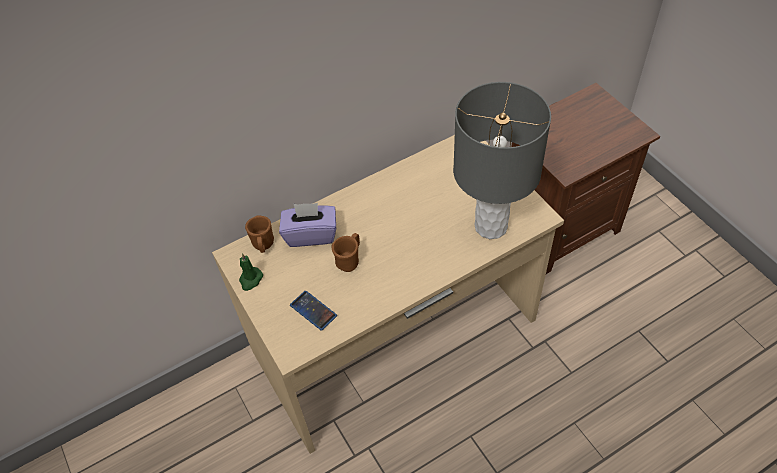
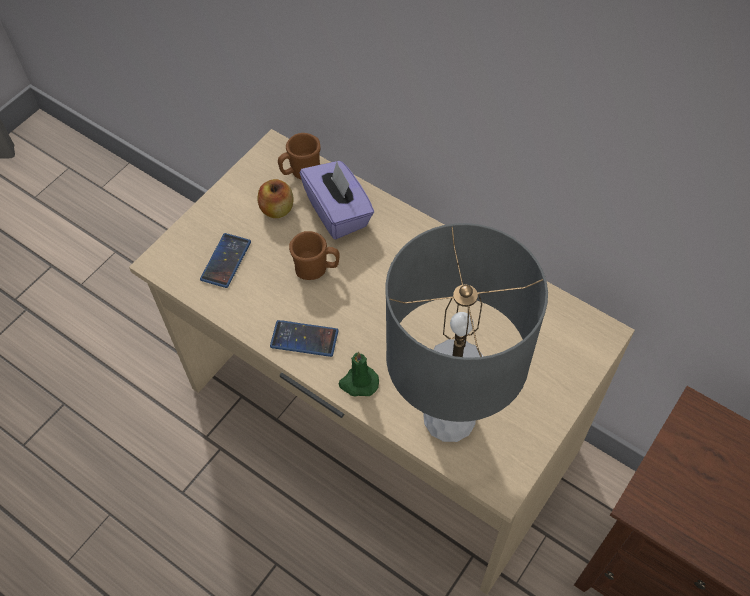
camera: 65 degrees right, 5 degrees up
(250, 280) = (246, 181): green candle -> green candle (358, 383)
(287, 268) = (277, 209): none -> apple
(400, 282) = (304, 339): none -> phone

